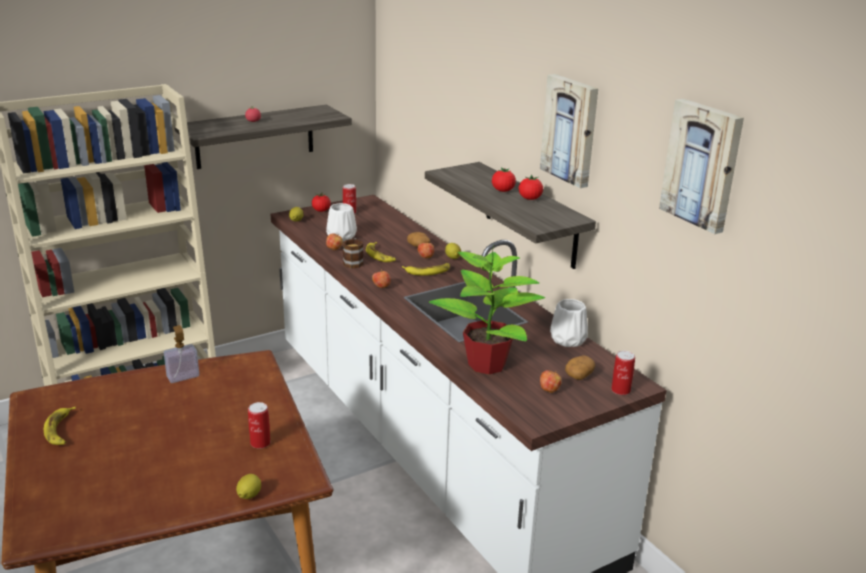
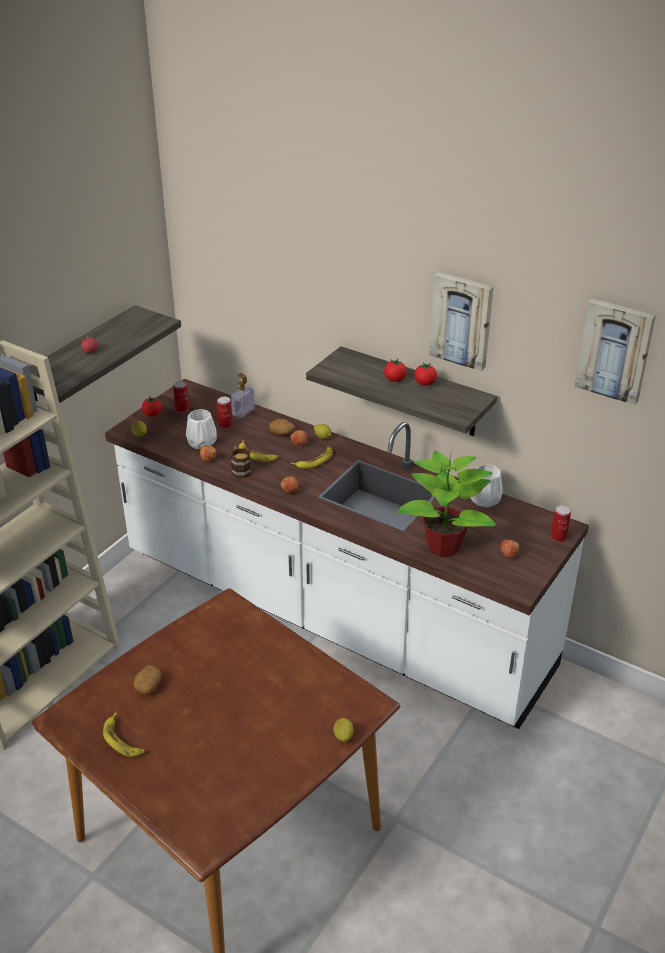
camera: 25 degrees left, 10 degrees up
(183, 376) = (179, 644): soap dispenser -> soap dispenser (243, 411)
(260, 443) = (308, 685): can -> can (225, 425)
(579, 375) = (518, 532): potato -> potato (148, 686)

